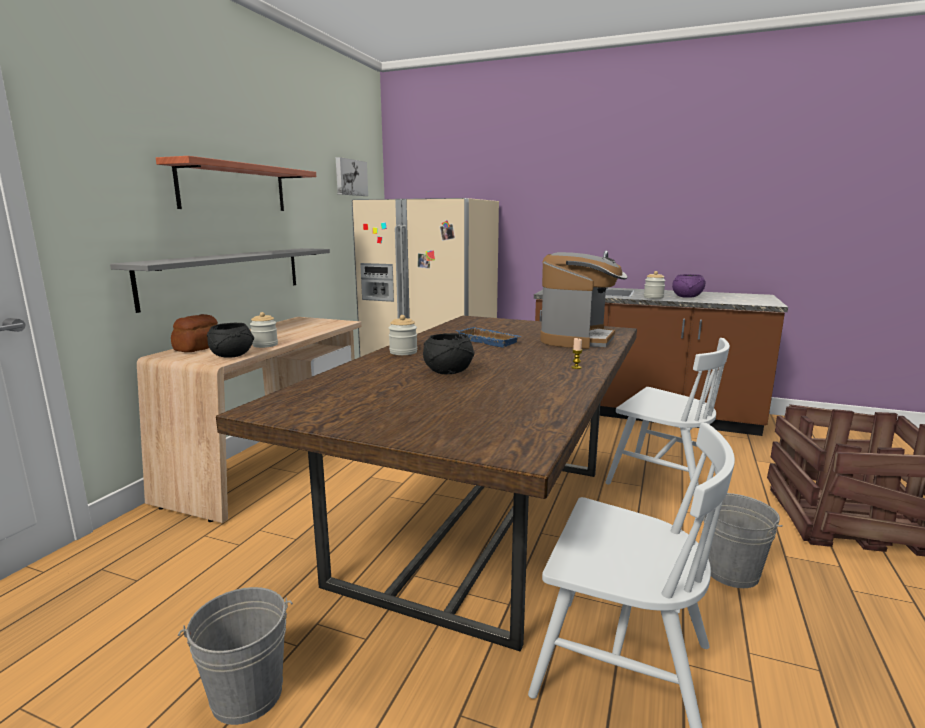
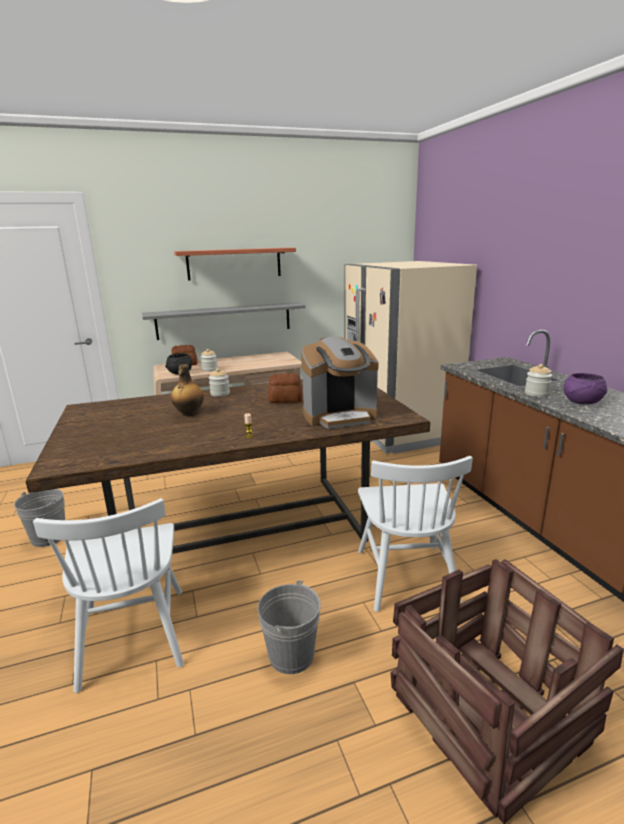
camera: 50 degrees right, 5 degrees up
(350, 177) = (363, 243): picture -> none
(448, 372) = (189, 414): black bowl -> bottle
(489, 341) = (286, 400): blue tray -> bread

